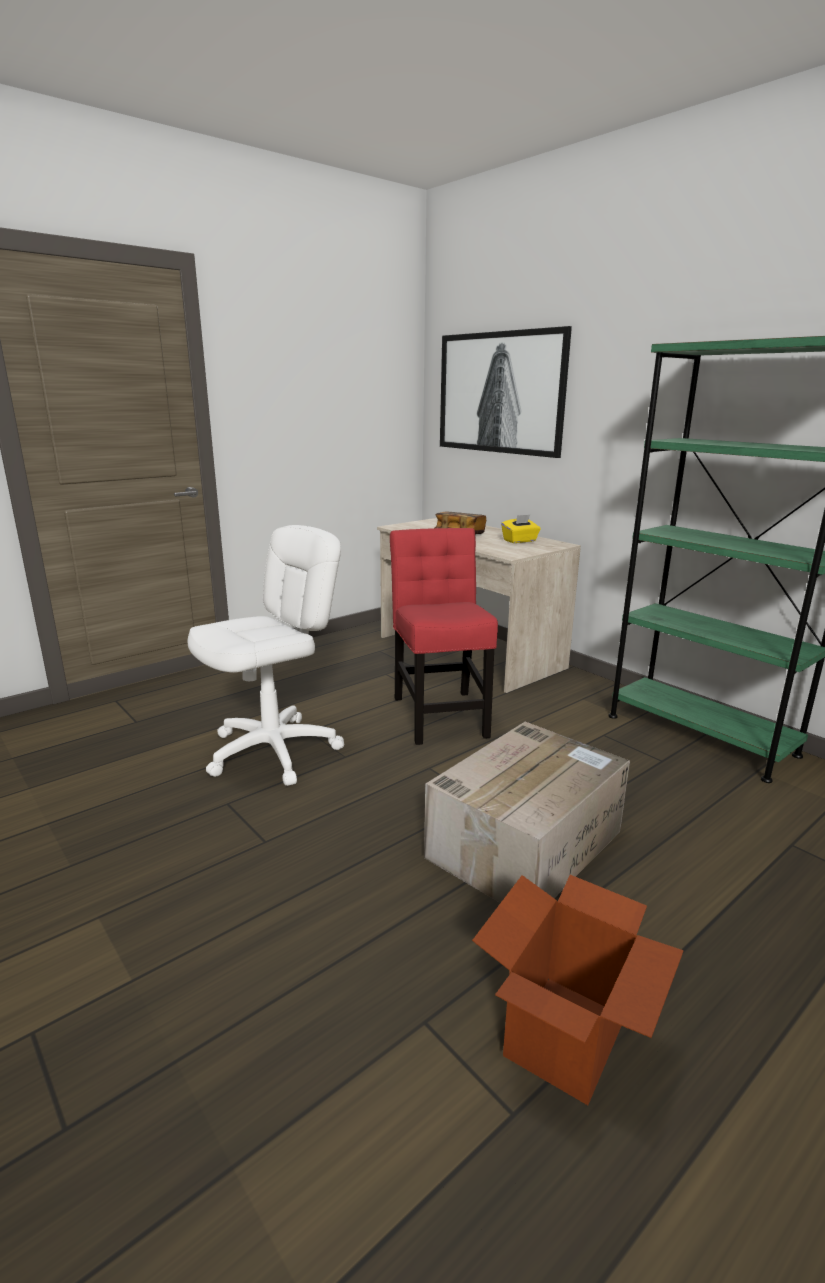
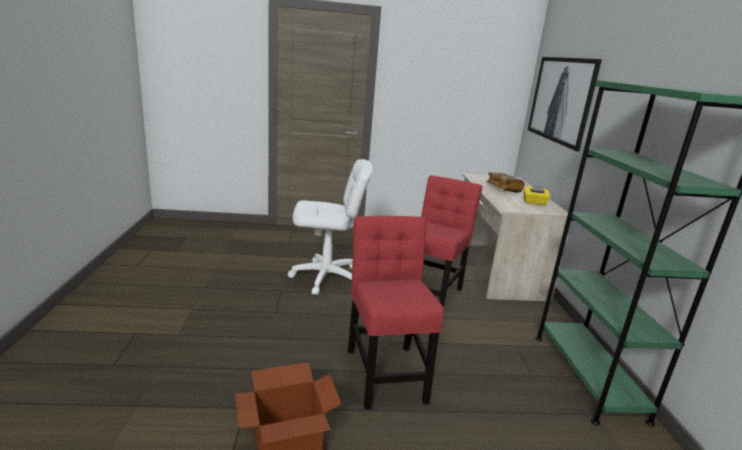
camera: 35 degrees right, 0 degrees up
(526, 842) = (385, 371): cardboard box -> red chair

